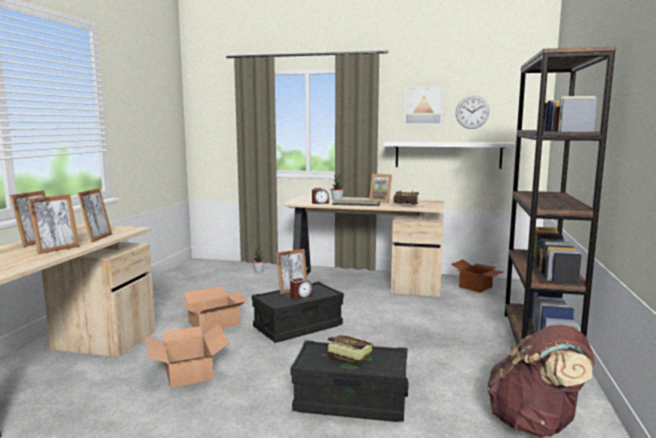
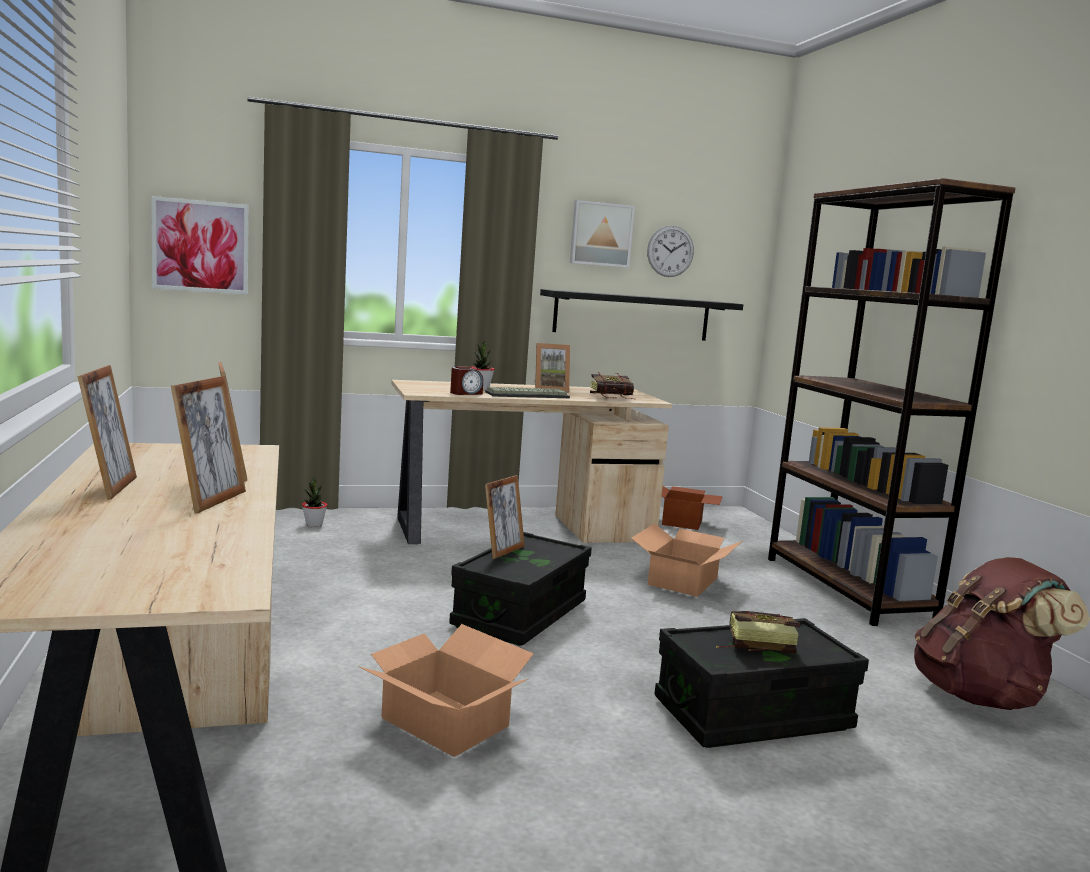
camera: 30 degrees left, 0 degrees up
(213, 131) = (201, 246): none -> picture
(215, 323) = (369, 629): cardboard box -> cardboard box (684, 581)
(301, 296) = (533, 560): alarm clock -> none
(447, 154) = (632, 316): white shelf -> black shelf

